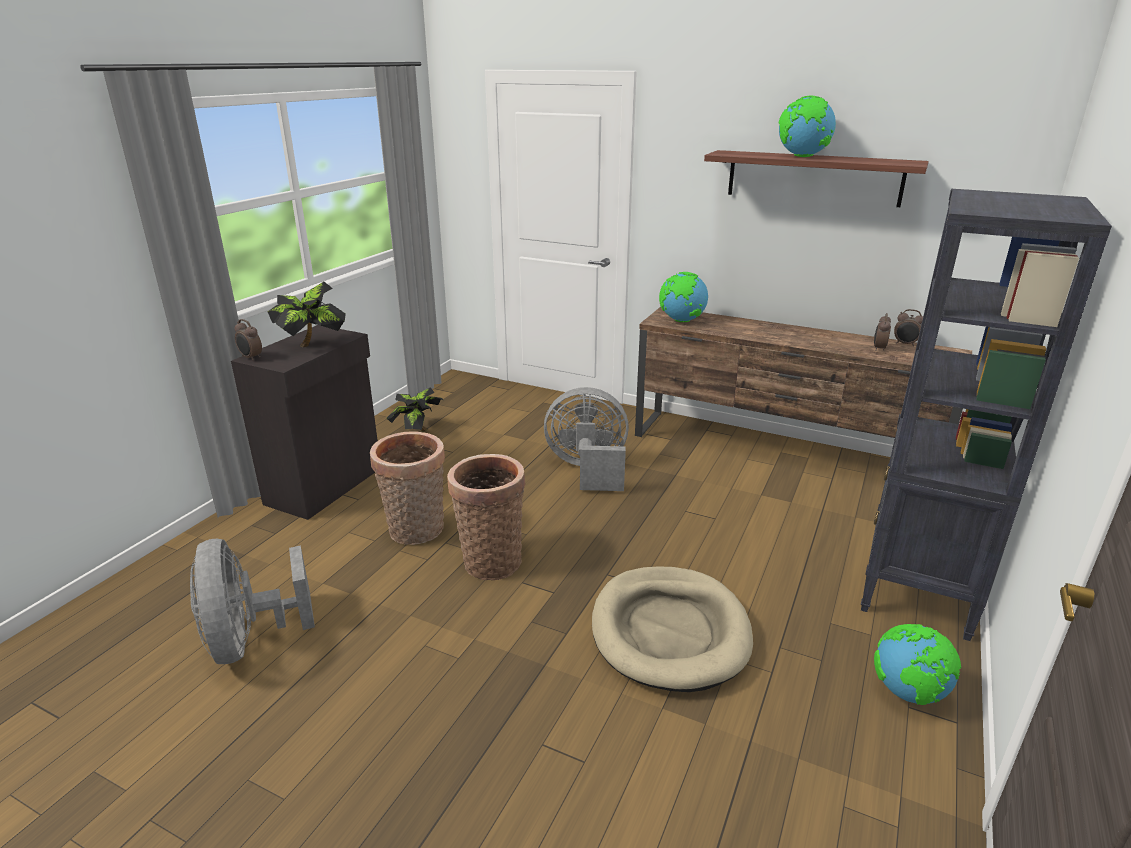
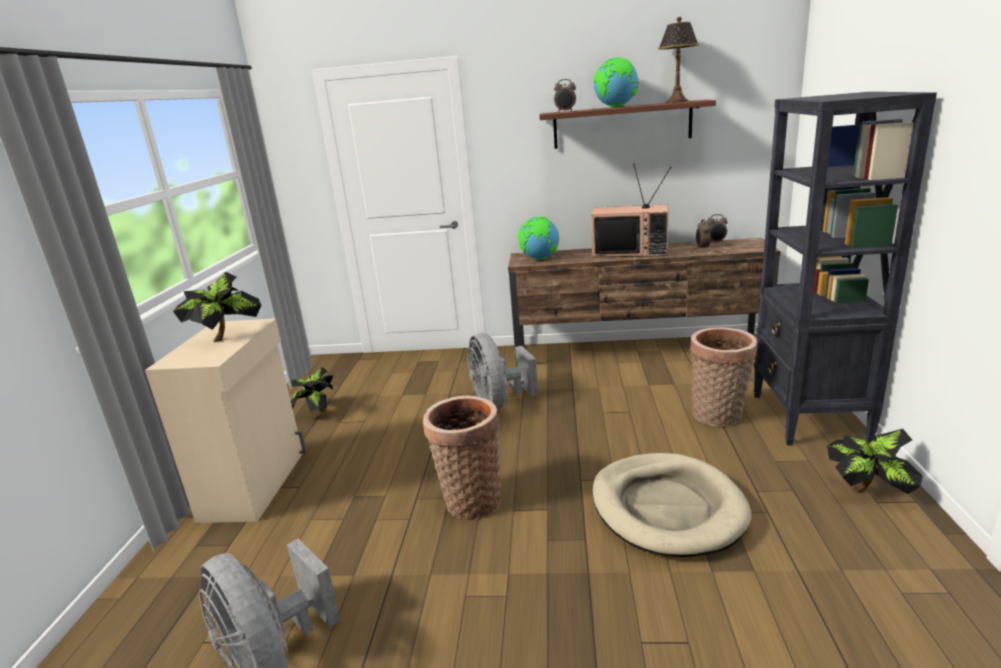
camera: 20 degrees left, 5 degrees down
(251, 358) = (167, 362): alarm clock -> alarm clock (565, 111)
(326, 485) = (256, 484): black cabinet -> beige cabinet
(416, 532) = (380, 498): basket -> basket (719, 416)
(588, 470) = (499, 403): grey fan -> grey fan turned 90 degrees counterclockwise
(791, 334) = (631, 251): none -> television
(882, 160) = (676, 102): none -> table lamp
(909, 693) = (869, 492): globe -> potted plant

